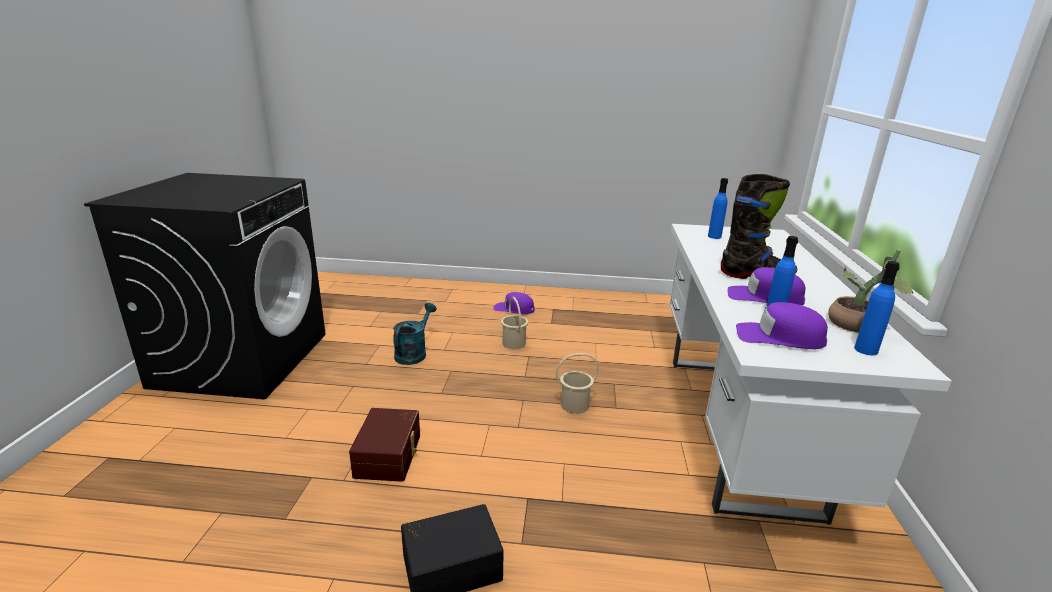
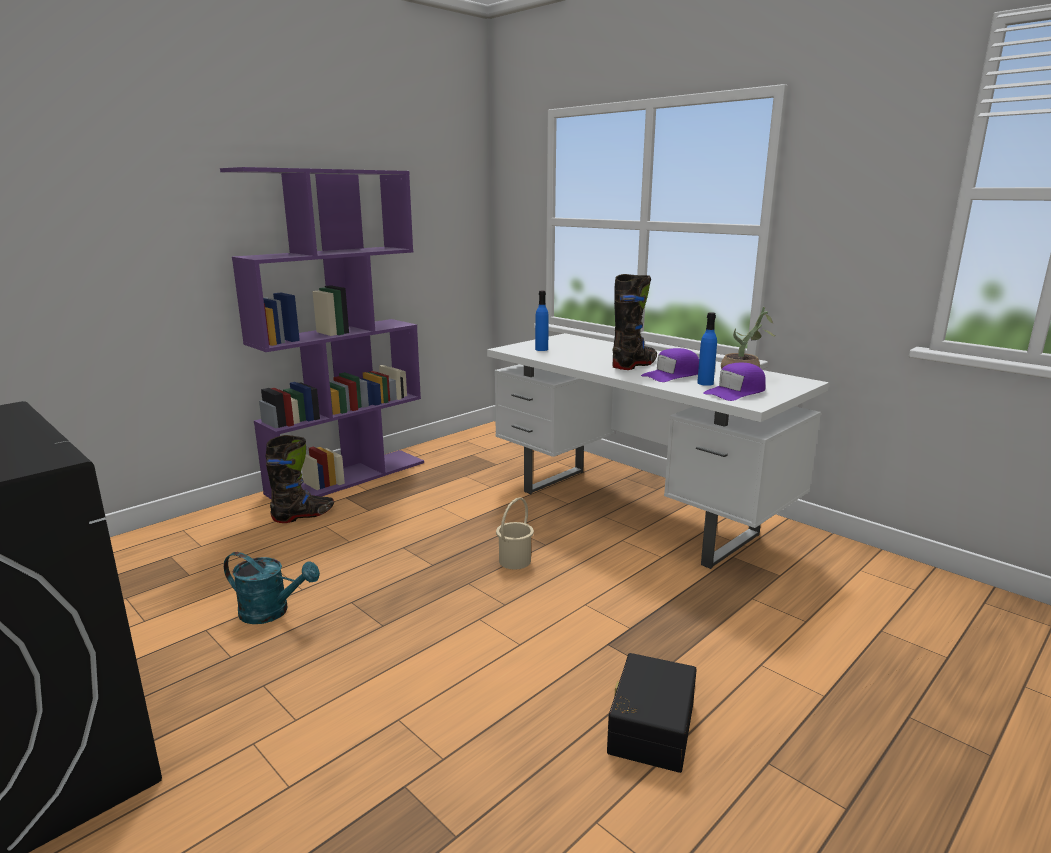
camera: 50 degrees left, 5 degrees down
(390, 455) = (444, 705): brown storage box -> none
(413, 353) = (272, 612): turquoise watering can -> turquoise watering can turned 135 degrees clockwise
(514, 309) = (304, 515): purple cap -> black boot
(514, 343) = (367, 544): beige bucket -> none
(576, 297) = (348, 477): none -> purple bookcase
(866, 350) = (776, 382): blue bottle -> none

